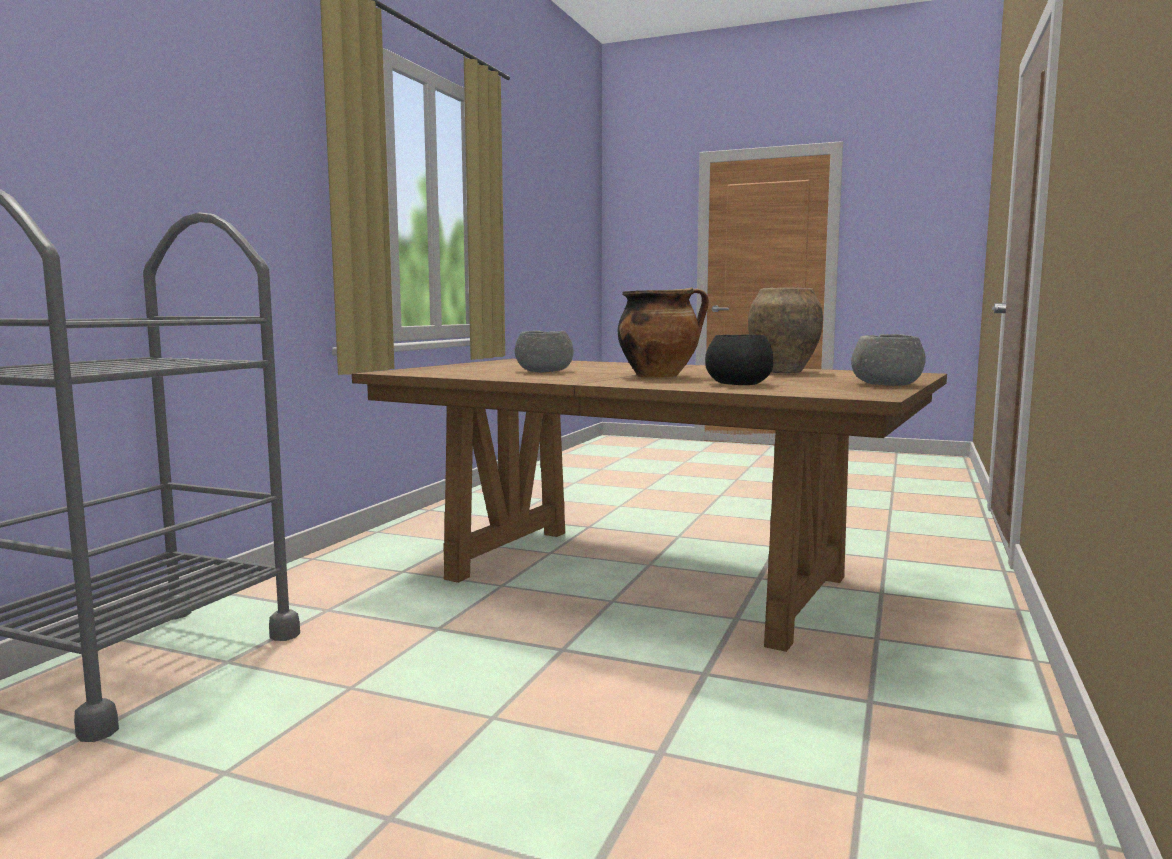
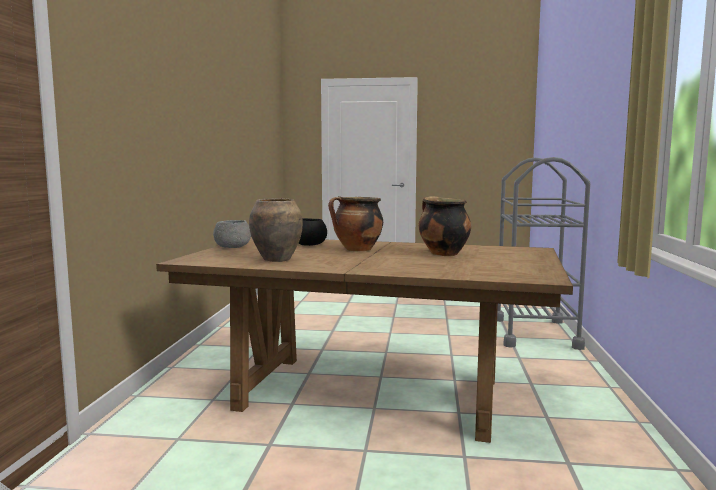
camera: 165 degrees right, 0 degrees up
(545, 371) = (442, 254): grey bowl -> cooking pot

